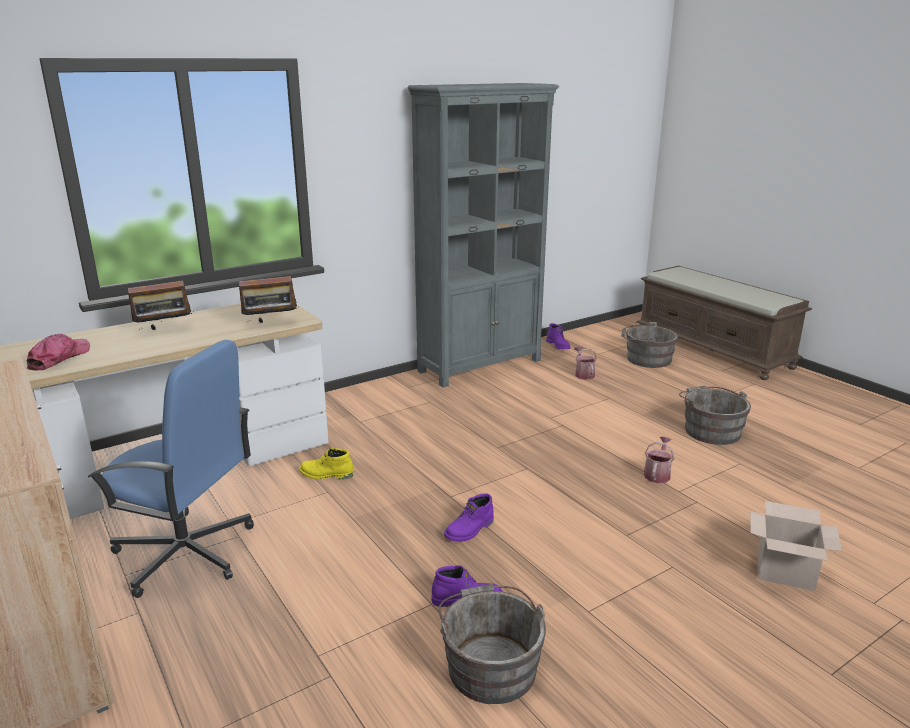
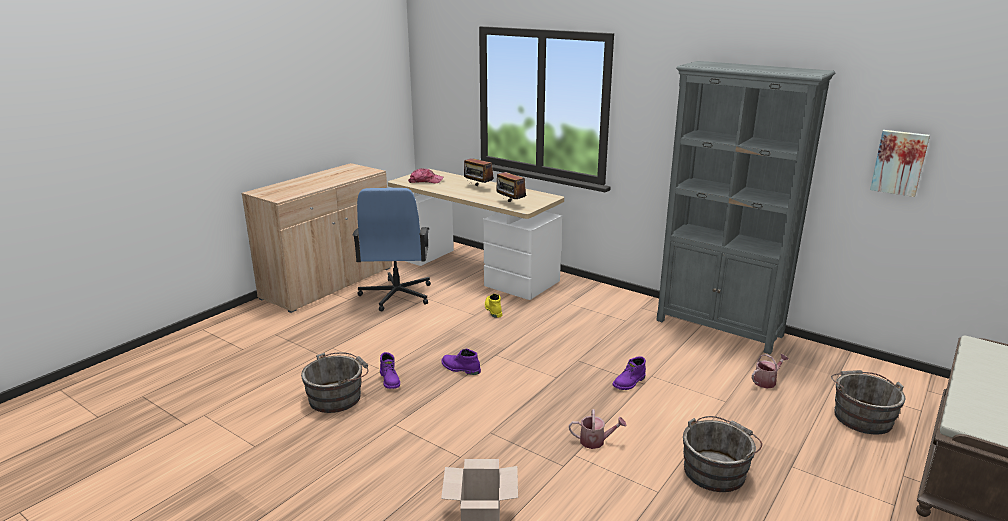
camera: 70 degrees right, 0 degrees up
(558, 345) = (822, 358): purple boot -> purple boot (629, 383)
(566, 158) = (899, 162): none -> picture

